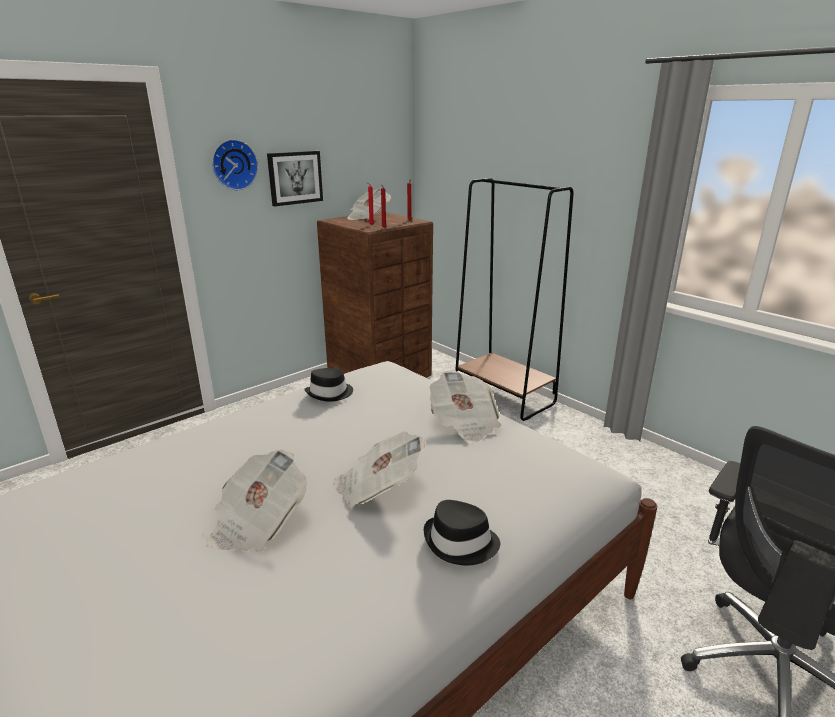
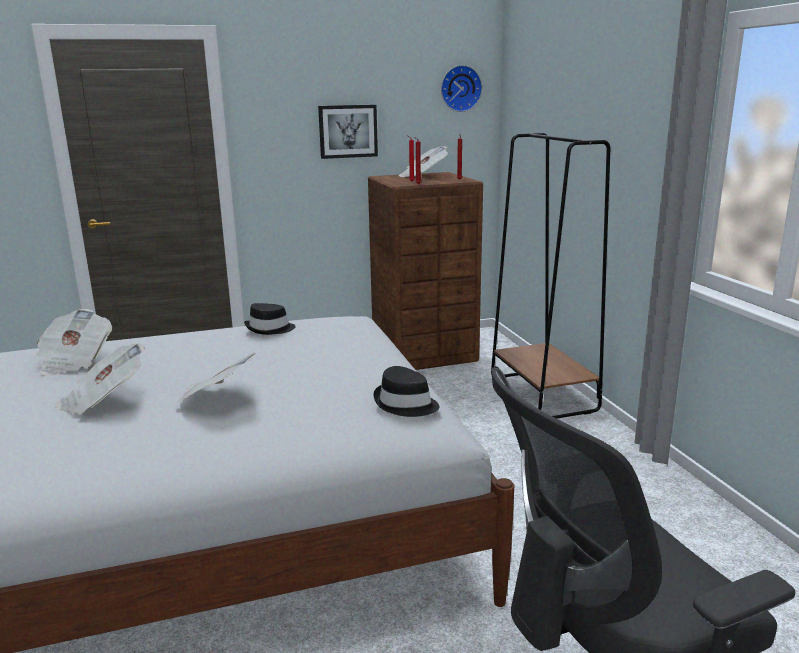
camera: 25 degrees right, 5 degrees down
(233, 164) = (282, 116): wall clock -> wall clock (460, 88)
(460, 543) = (232, 446): black hat -> black hat (405, 404)
(464, 423) = (357, 369): newspaper -> newspaper (74, 361)

